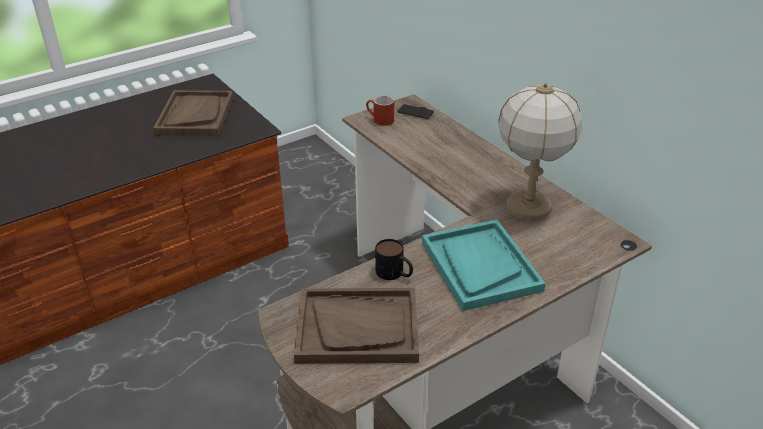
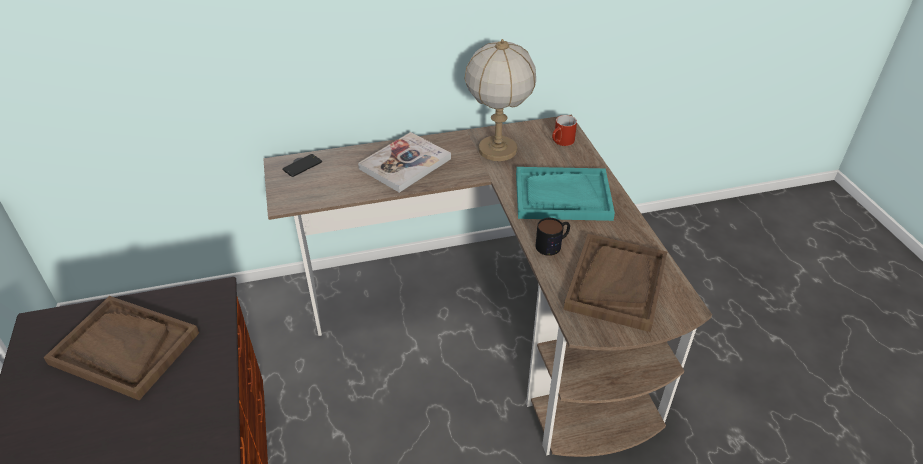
camera: 70 degrees left, 5 degrees up
(379, 120) = (296, 192): red mug -> red mug (562, 142)
(459, 160) = (405, 164): none -> book

